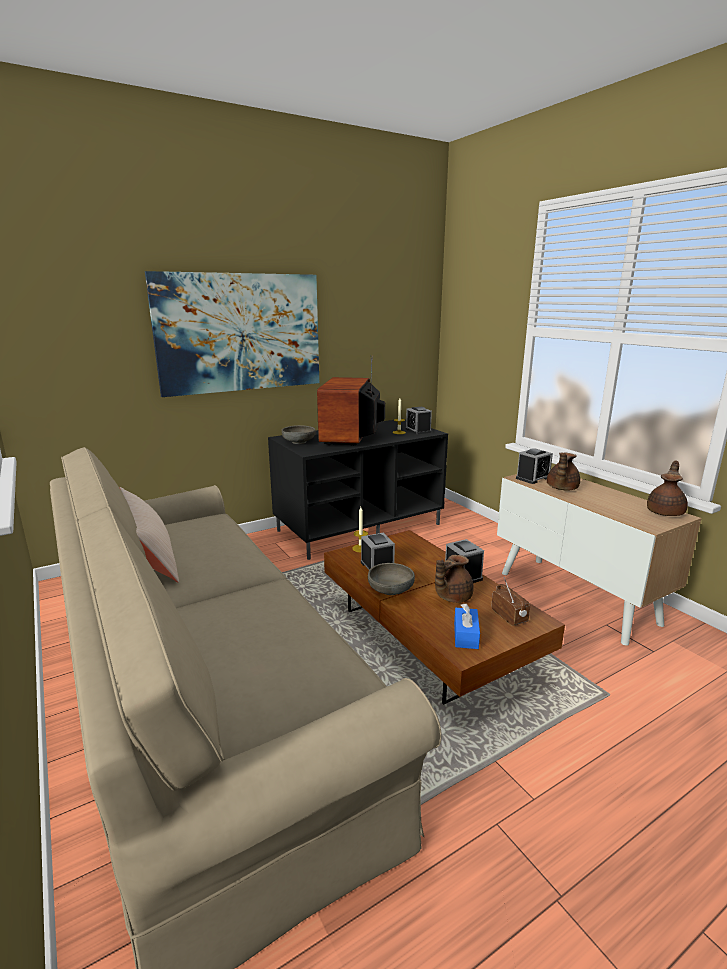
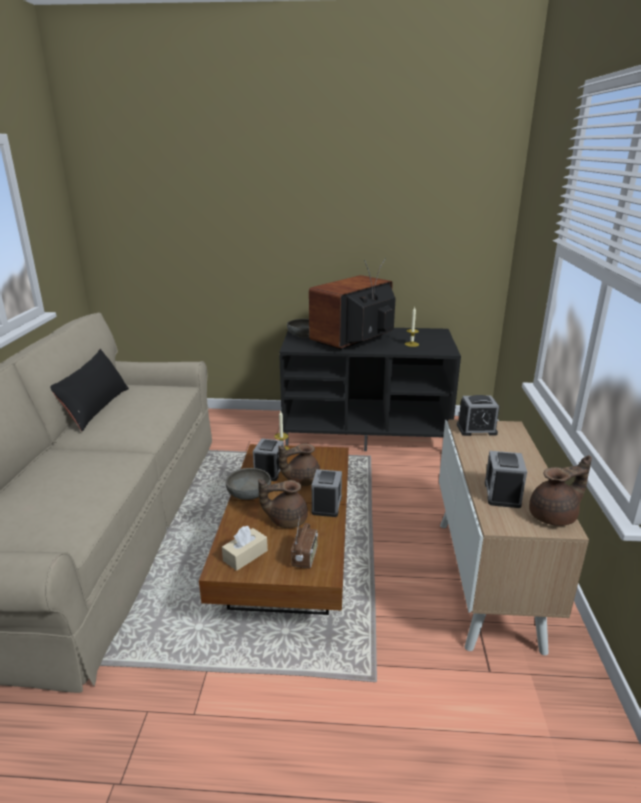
camera: 35 degrees right, 5 degrees up
(151, 557) = (95, 408): beige pillow -> black pillow
(240, 333) = (270, 224): picture -> none
(418, 430) = (435, 346): alarm clock -> alarm clock (502, 494)
(466, 635) = (245, 555): blue tissue box -> beige tissue box
(561, 488) = (484, 450): brown teapot -> brown teapot (301, 480)

